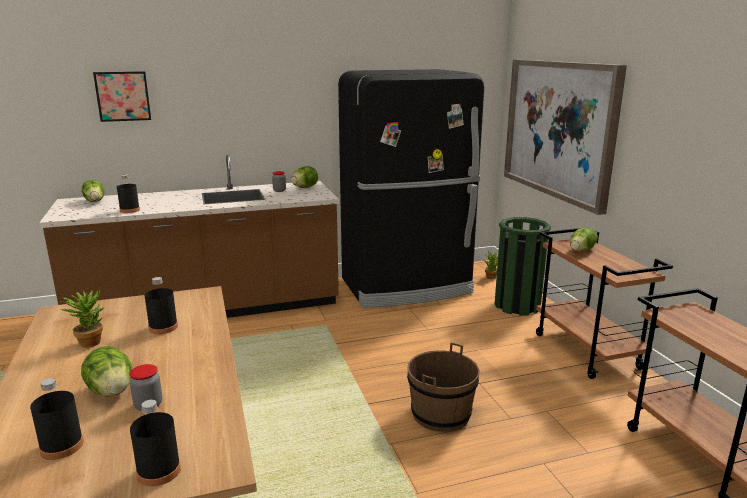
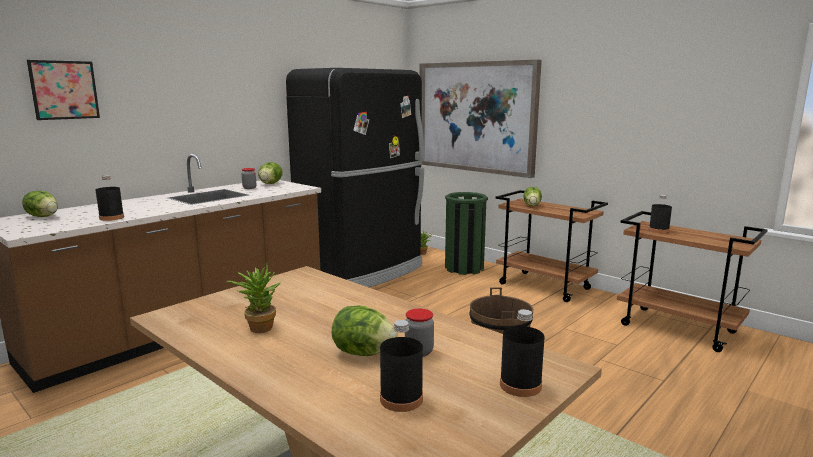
camera: 30 degrees left, 5 degrees down
(163, 327) = (314, 302): black bottle -> black bottle (658, 230)

